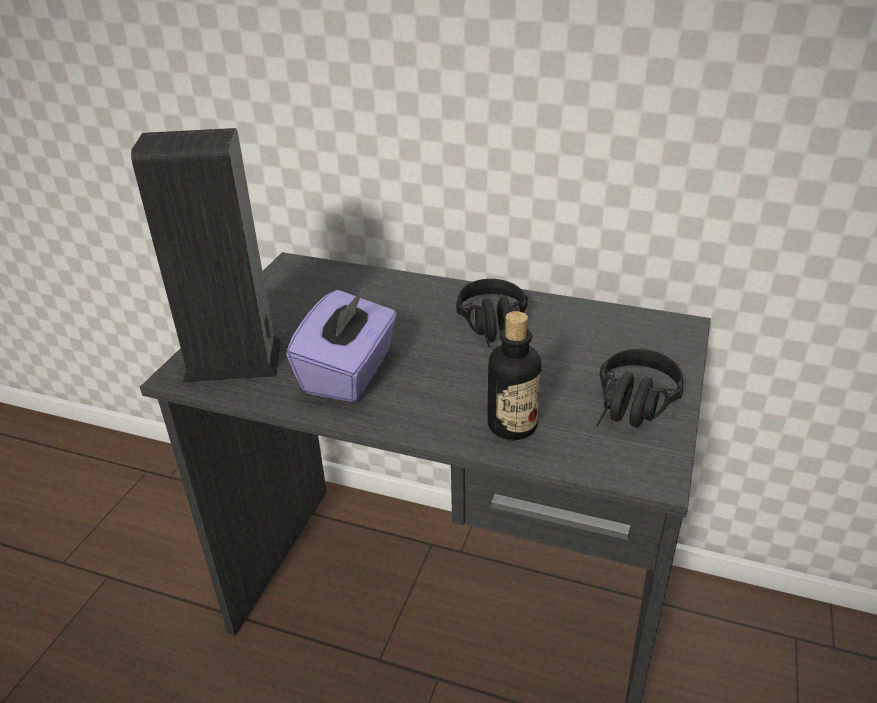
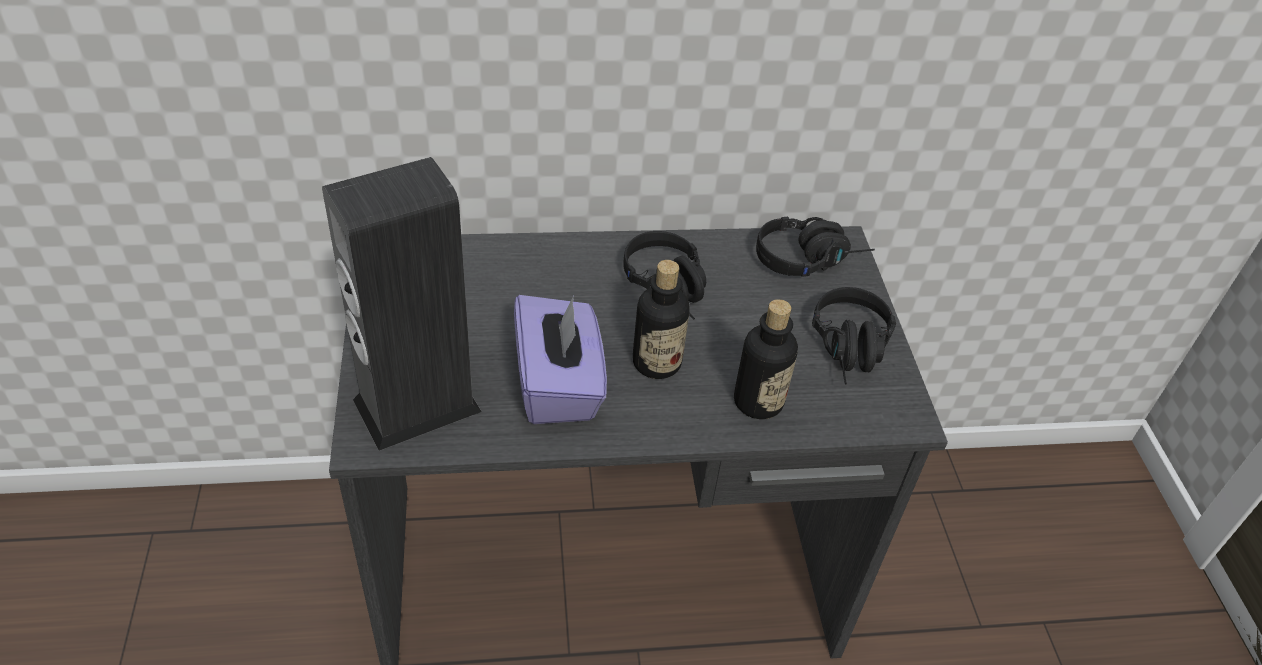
camera: 30 degrees left, 10 degrees up
(442, 376) = (656, 362): none -> bottle
(640, 332) = (810, 259): none -> black headphones

